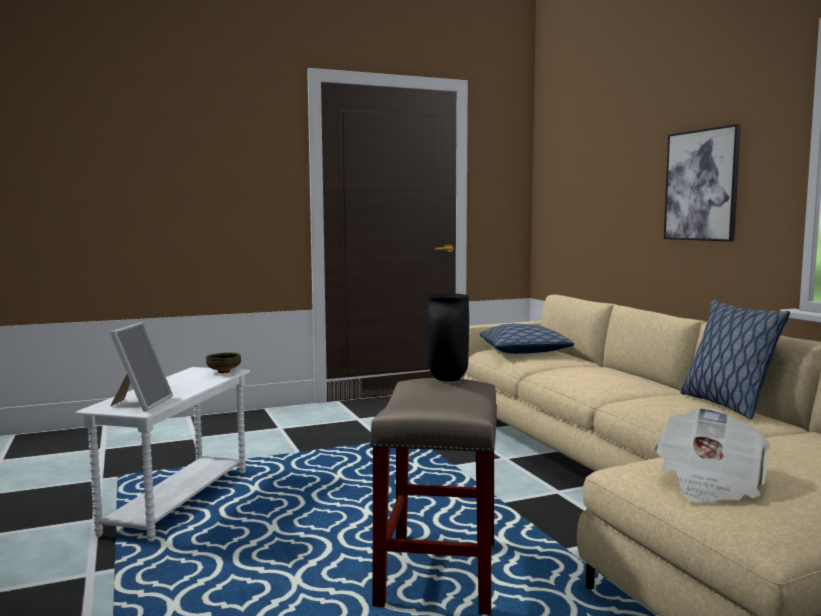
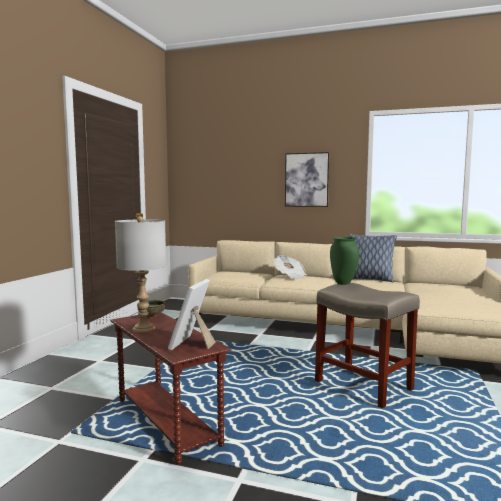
camera: 50 degrees left, 0 degrees up
(141, 403) = (193, 344): picture frame -> picture frame turned 120 degrees counterclockwise
(173, 381) = (144, 329): none -> grey table lamp
(177, 502) = (166, 422): white side table -> brown side table
(446, 379) = (342, 283): black vase -> green vase
(524, 351) = (231, 274): pillow -> none
(709, 484) = (456, 303): newspaper -> newspaper (290, 276)

